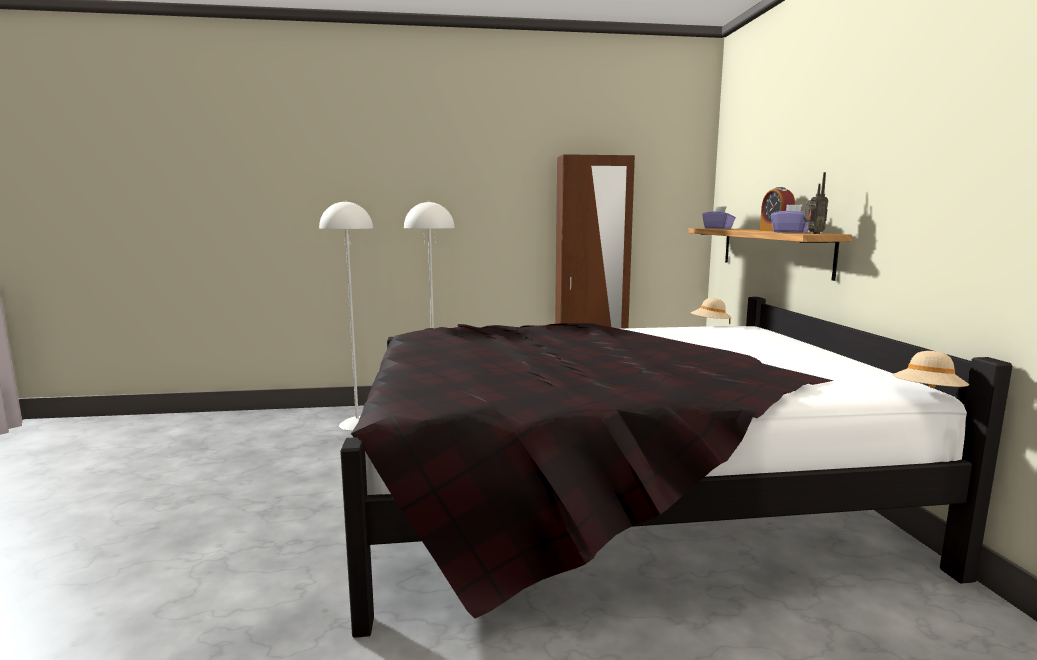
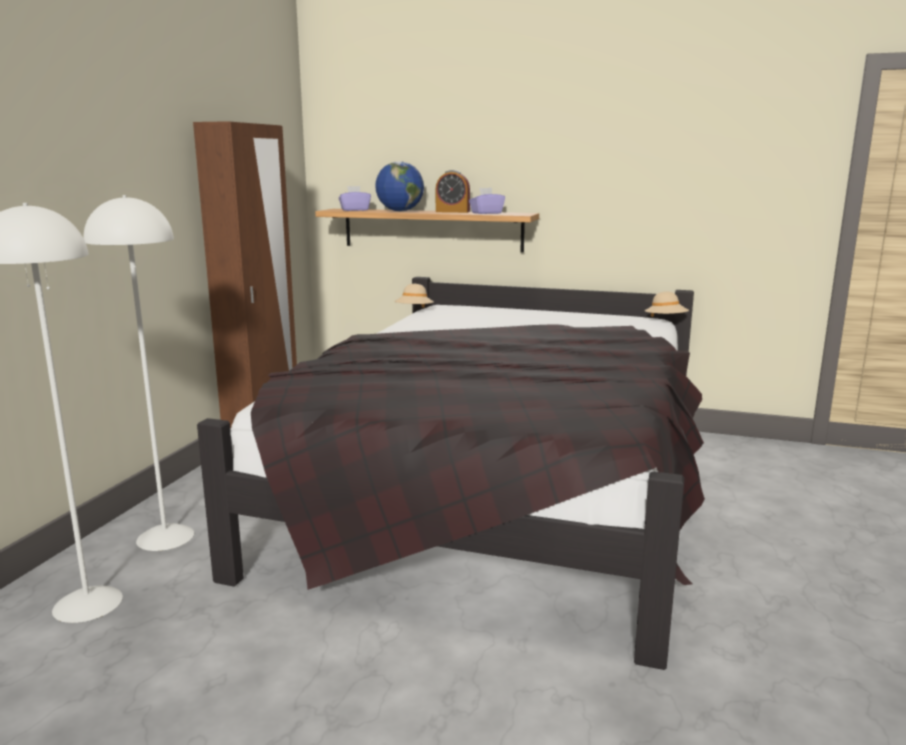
camera: 65 degrees left, 5 degrees up
(739, 229) = (400, 211): none -> globe
(812, 233) = (524, 214): radio -> none

